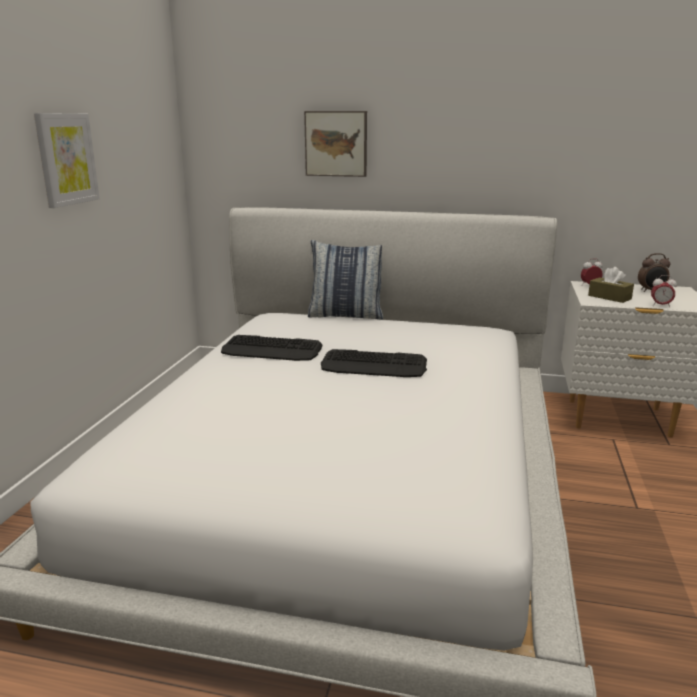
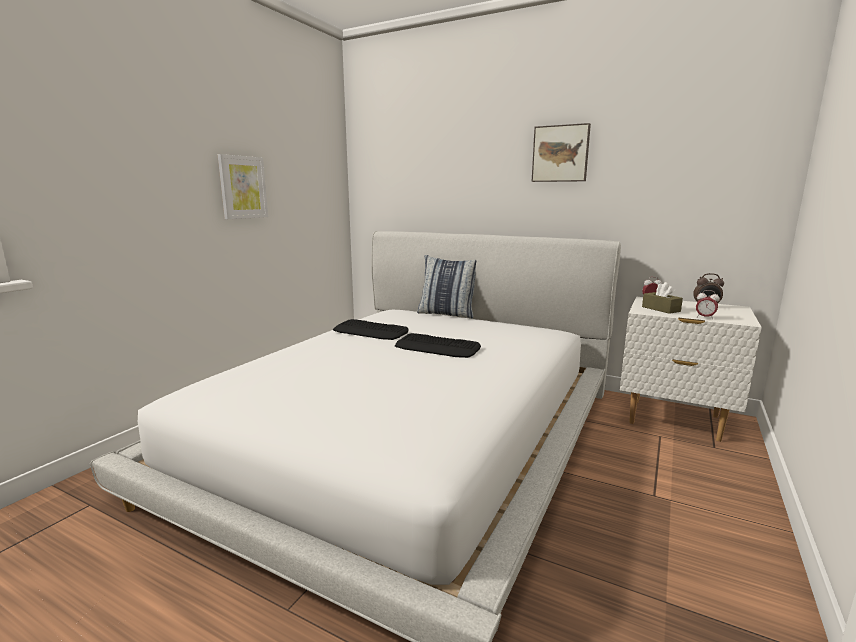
camera: 15 degrees right, 5 degrees down
(336, 143) = (452, 184): picture -> picture (560, 154)

